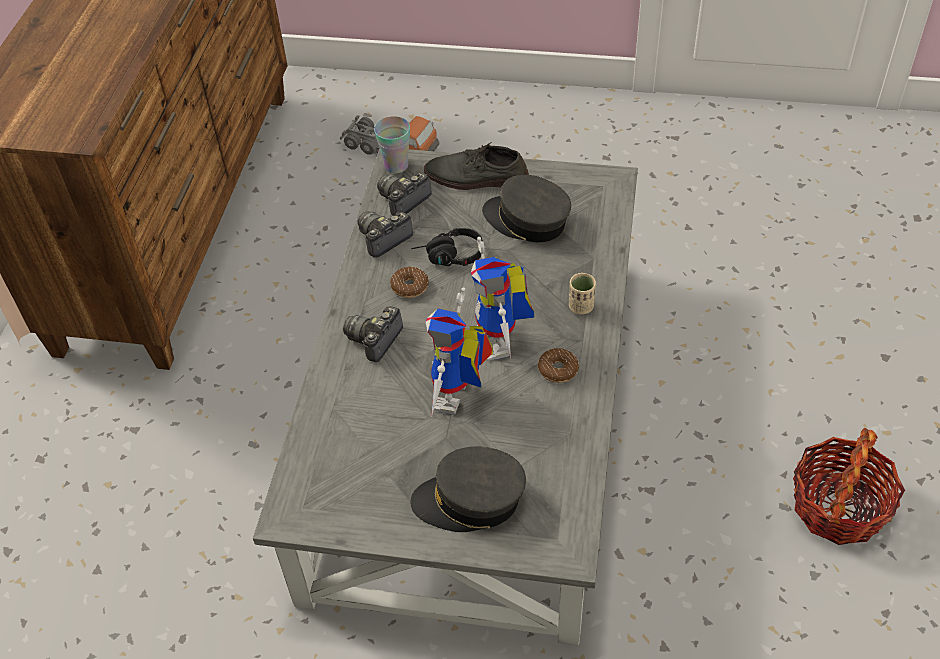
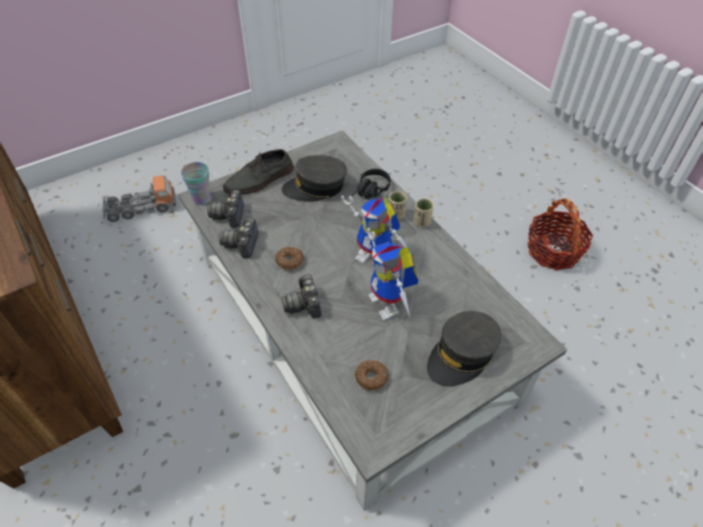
camera: 45 degrees left, 0 degrees up
(448, 257) = (294, 231): black headphones -> black headphones (369, 192)
(558, 370) = (423, 254): donut -> donut (371, 378)
(601, 334) = (422, 222): none -> beige cup

